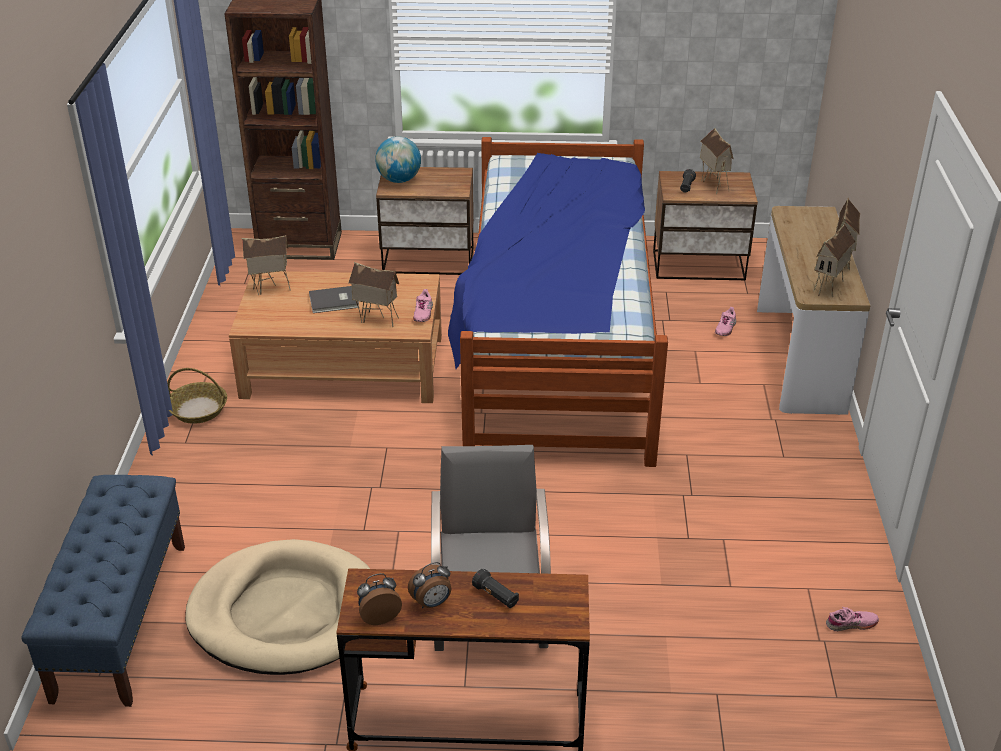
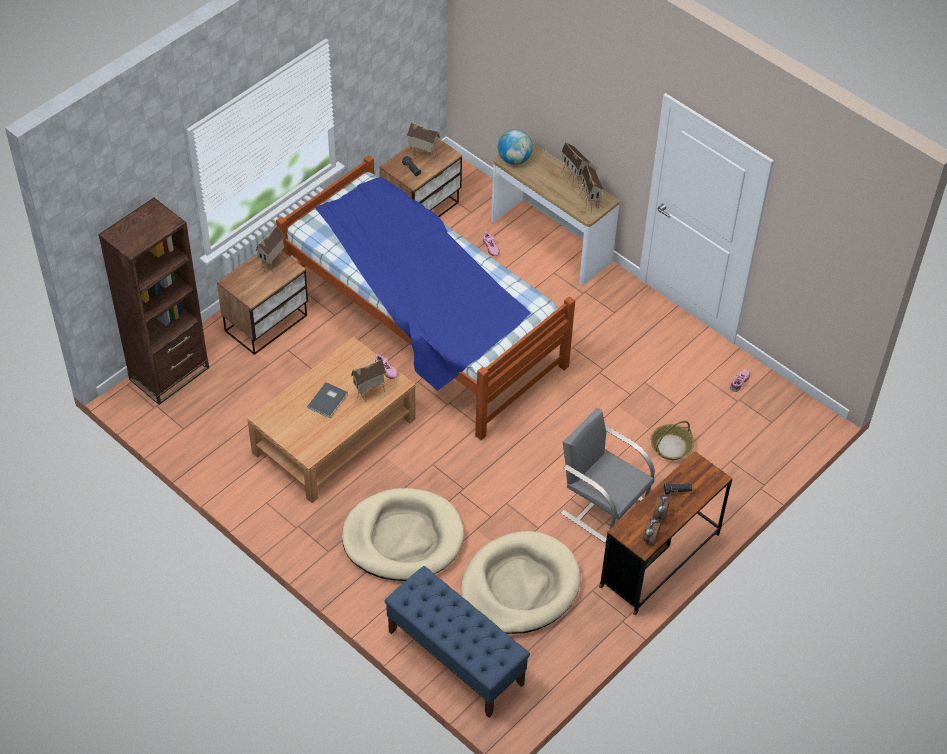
camera: 50 degrees left, 15 degrees up
(198, 410) = (301, 528): basket -> basket (671, 446)
(259, 483) = (403, 538): none -> beige dog bed
(270, 289) = (280, 422): toy house -> toy house (273, 264)
(399, 180) = (245, 286): globe -> globe (514, 159)

